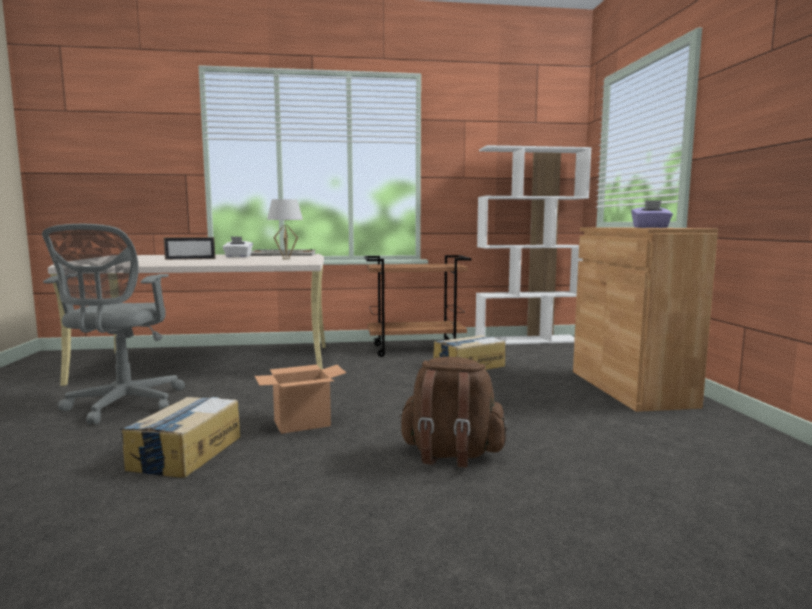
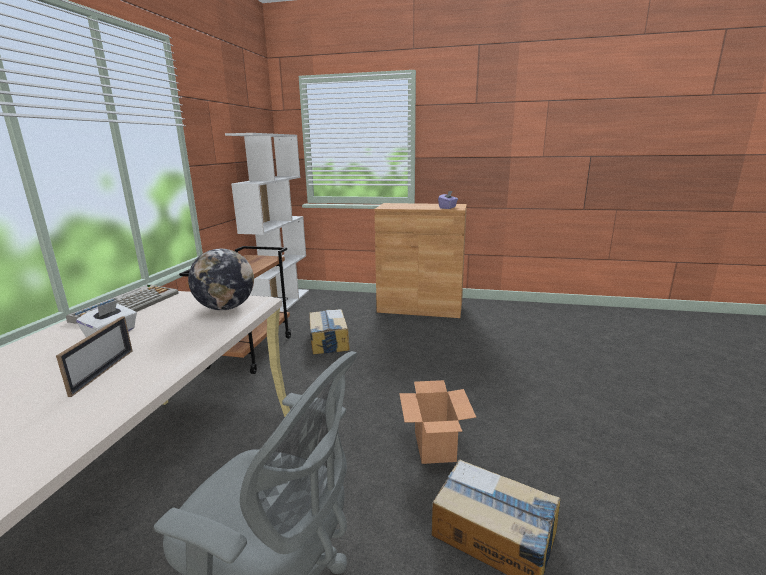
camera: 70 degrees left, 10 degrees up
(286, 259) = (226, 308): white table lamp -> globe
(451, 455) = (515, 387): brown backpack -> none

